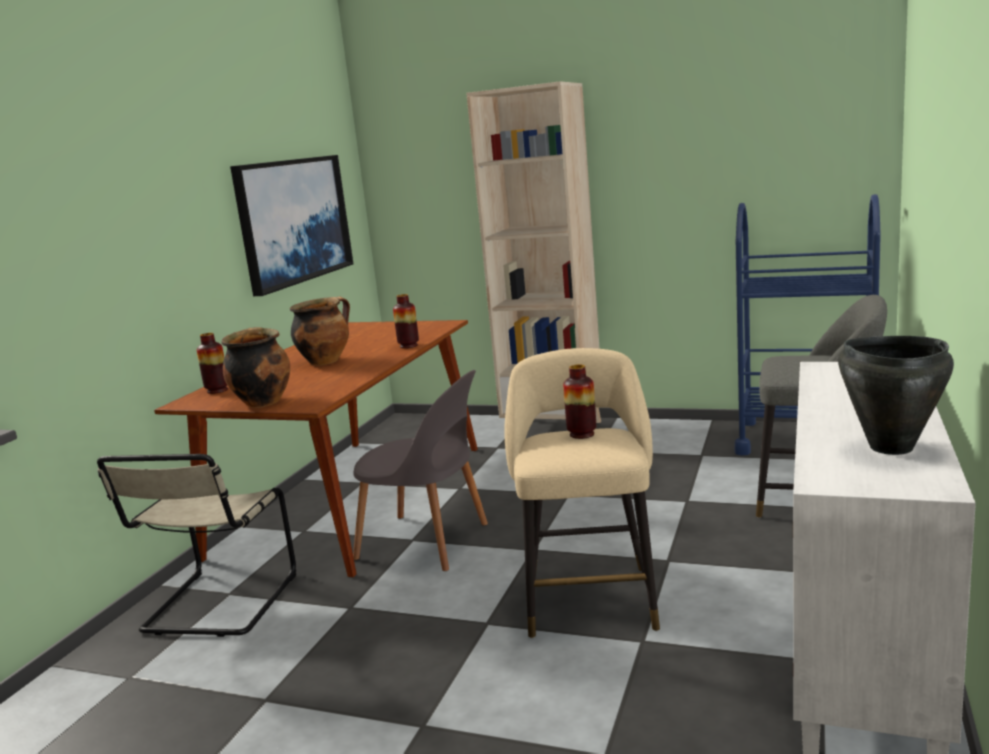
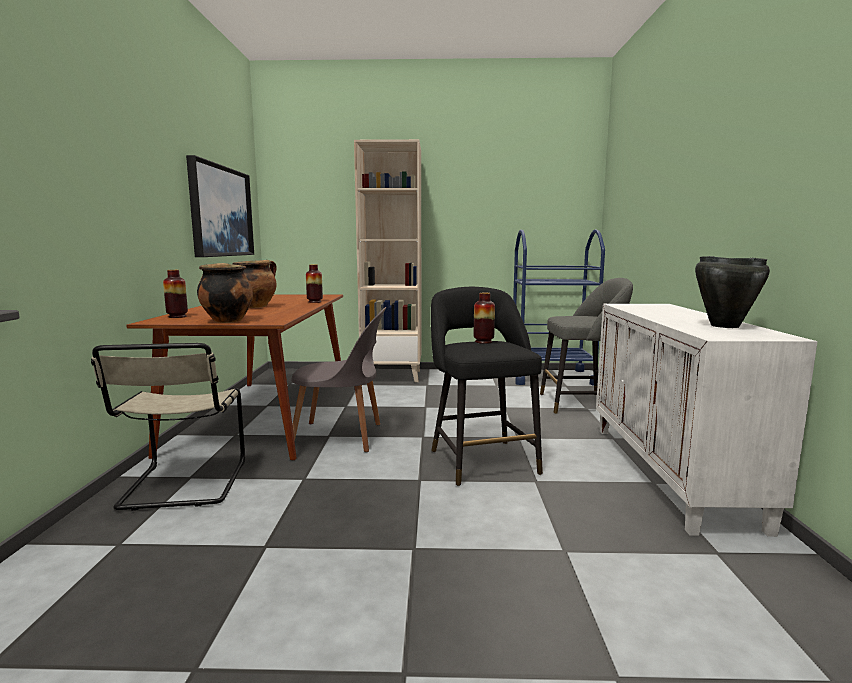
camera: 20 degrees left, 5 degrees down
(589, 596) = (481, 459): beige stool -> black stool

